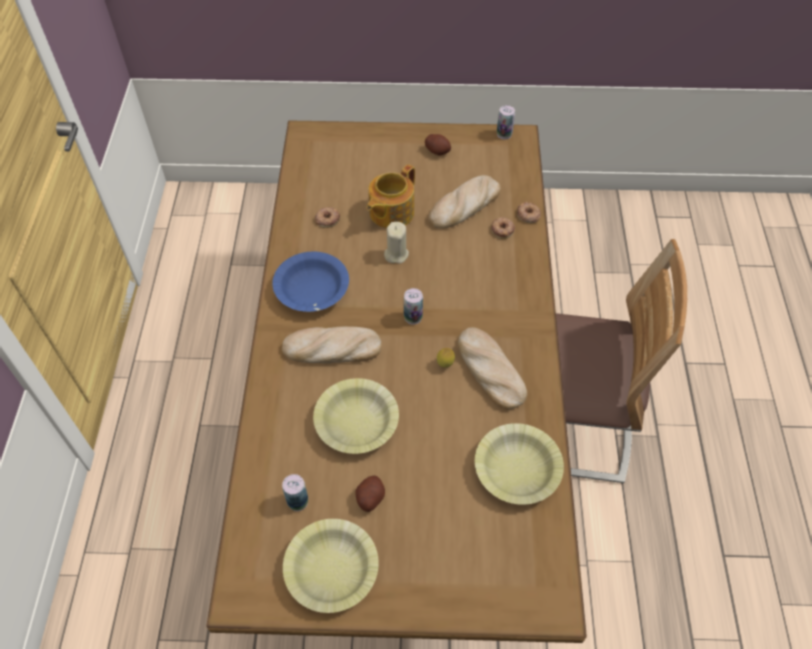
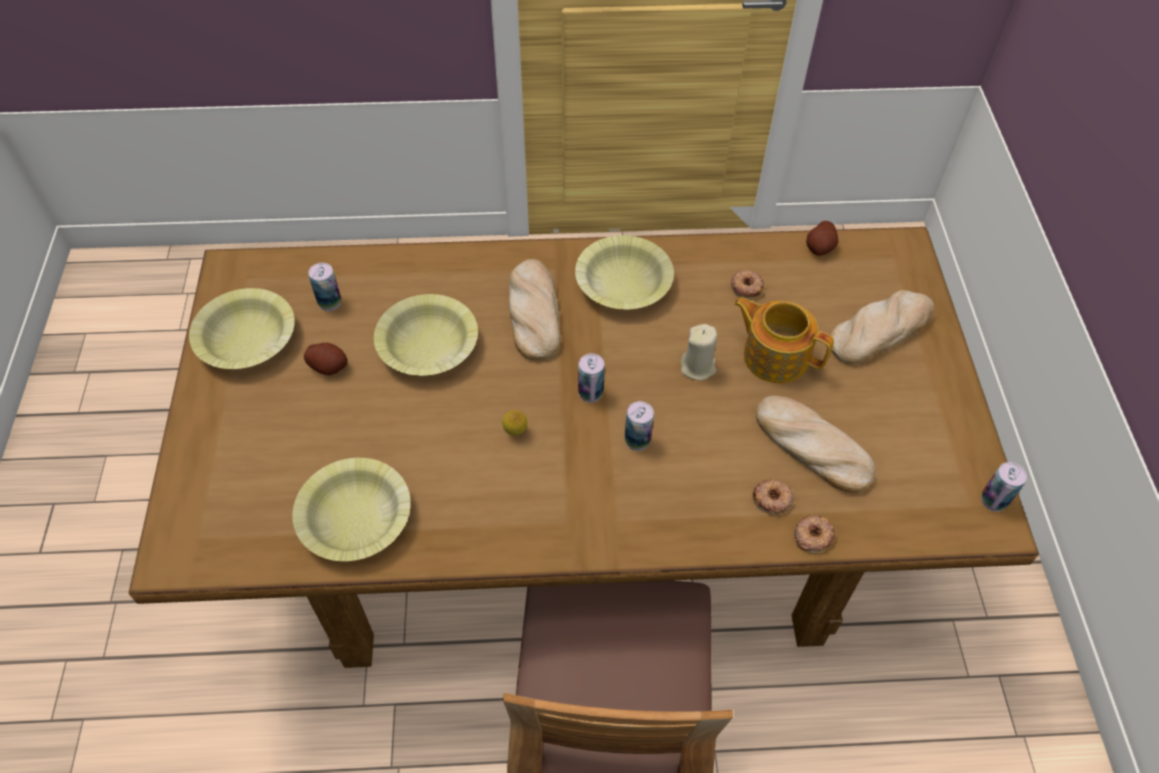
camera: 85 degrees right, 0 degrees up
(312, 290) = (623, 283): blue bowl -> yellow bowl
(437, 151) = (921, 407): potato -> potato (820, 247)
(455, 293) = (637, 440): none -> can
(489, 370) = (509, 484): bread -> bread (880, 330)

